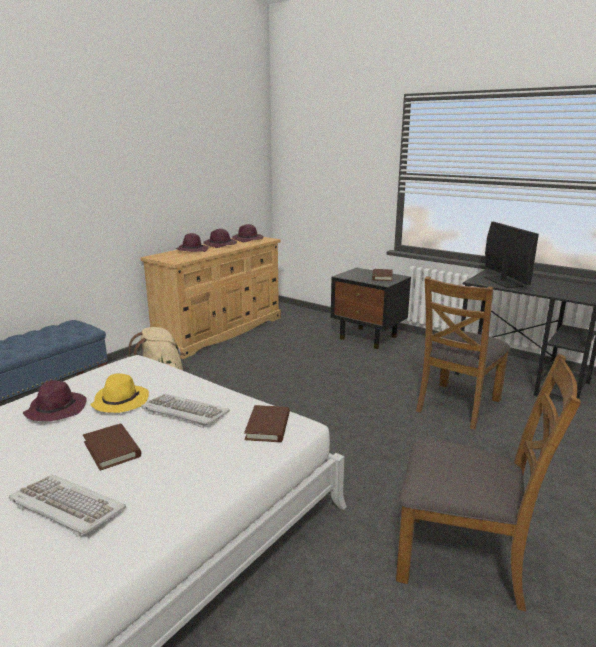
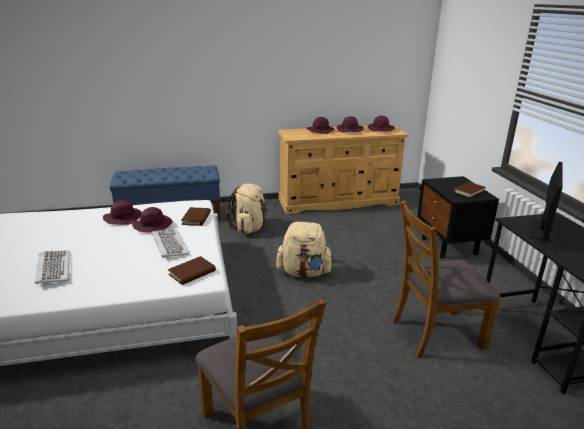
camera: 40 degrees right, 5 degrees up
(112, 449) = (108, 250): brown book -> brown book (196, 218)
(120, 401) = (153, 225): yellow hat -> purple hat
(286, 404) = (304, 272): none -> beige backpack

